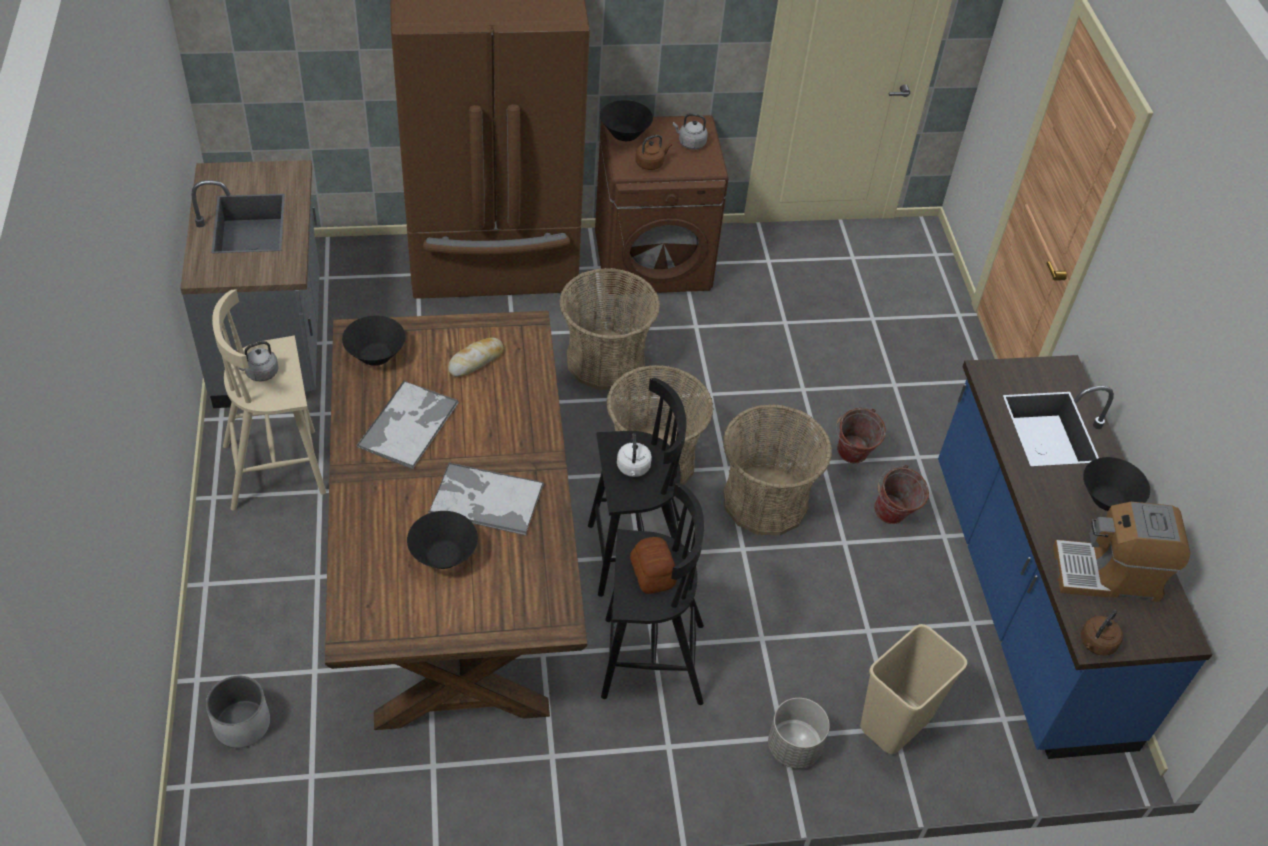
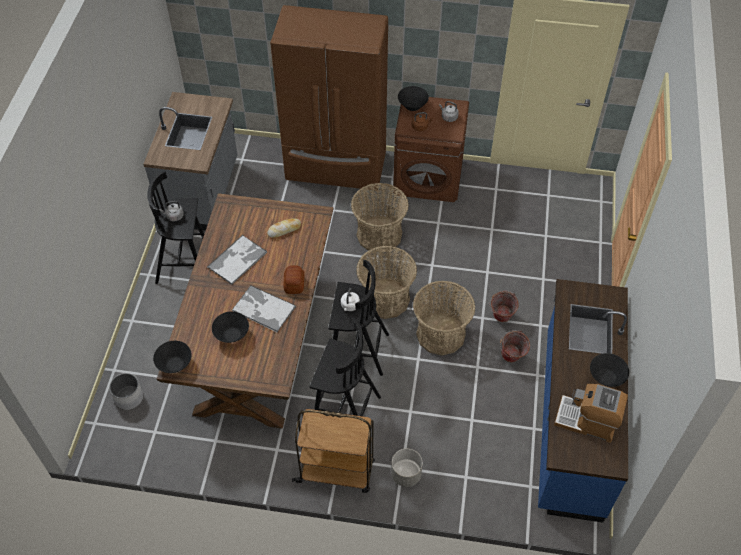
camera: 20 degrees right, 5 degrees up
(278, 468) = (185, 264): beige stool -> black stool
(375, 355) = (233, 217): black bowl -> black bowl (174, 364)
(652, 574) = (338, 366): bread -> bread (294, 284)
(672, 772) = (336, 472): none -> brown cart
(895, 724) = (467, 475): beige trash can -> none
(1096, 644) = (562, 458): brown kettle -> none

